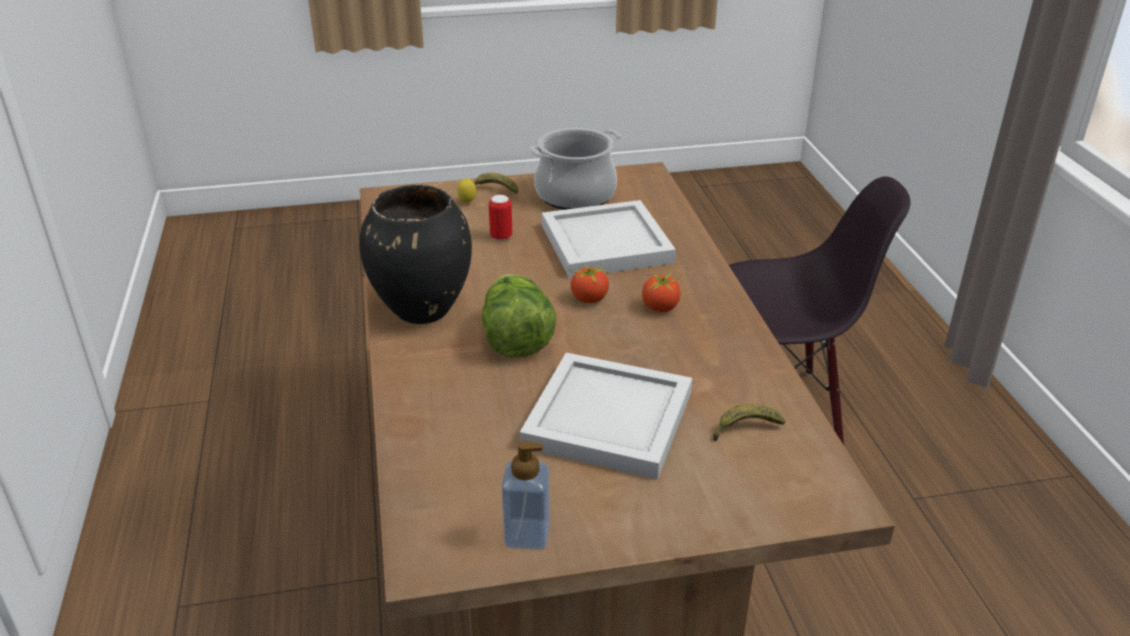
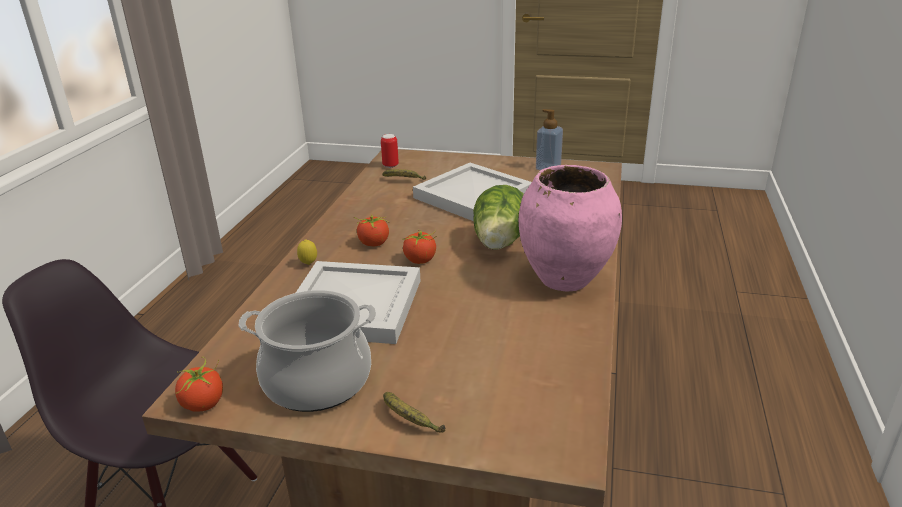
camera: 155 degrees left, 5 degrees down
(423, 311) = (564, 279): black vase -> pink vase
(467, 203) = (457, 405): lemon -> lemon (308, 264)
(501, 237) = (450, 339): can -> can (390, 166)
(633, 172) = (203, 404): none -> tomato

